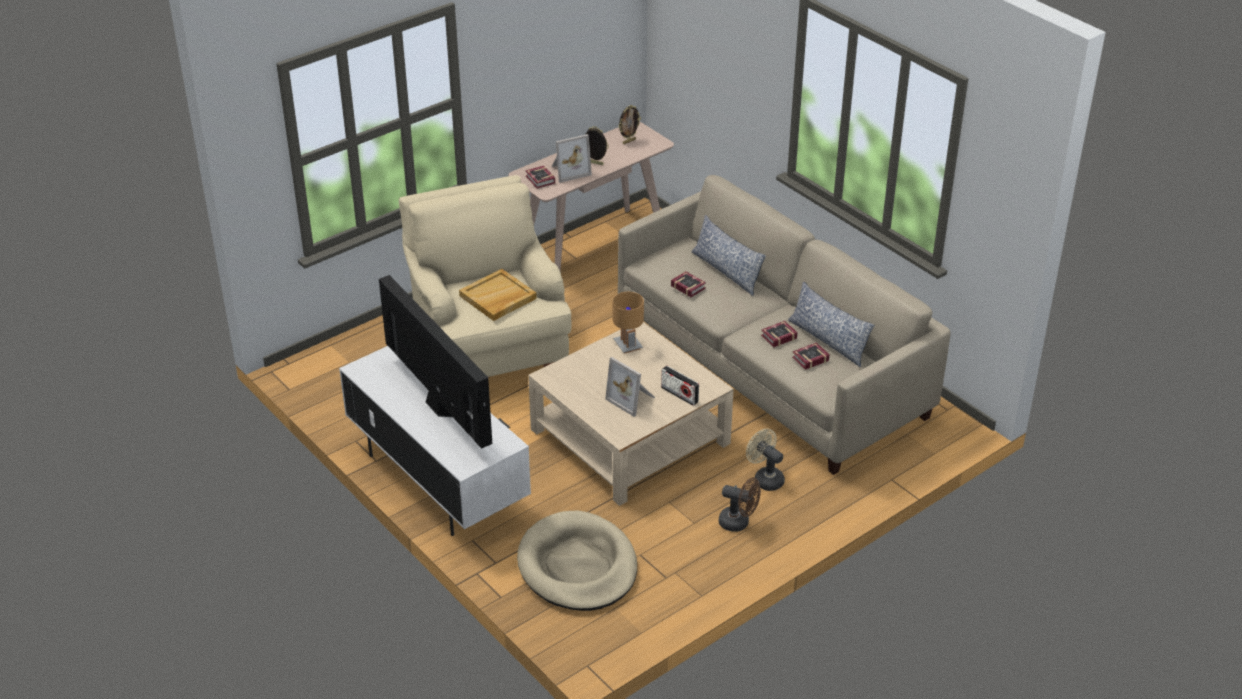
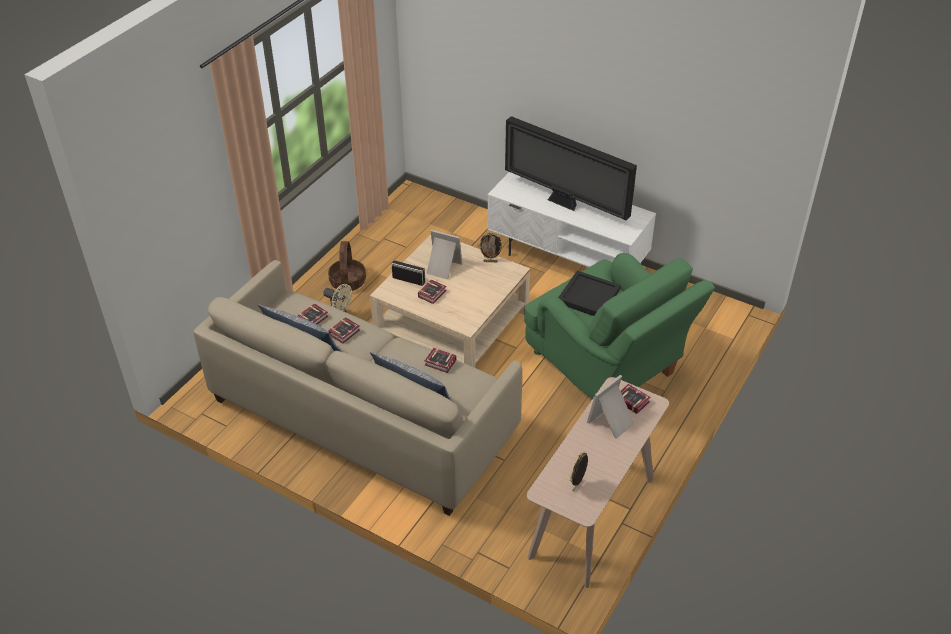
camera: 160 degrees right, 5 degrees up
(489, 349) = (607, 369): beige armchair -> green armchair
(497, 298) = (588, 296): beige tray -> black tray
(577, 566) = (442, 231): beige dog bed -> none
(595, 163) = (592, 440): picture frame -> picture frame (490, 261)
(628, 345) = (468, 311): brown table lamp -> none
(658, 372) = (433, 293): none -> book
(739, 523) = (348, 282): brown fan -> basket

